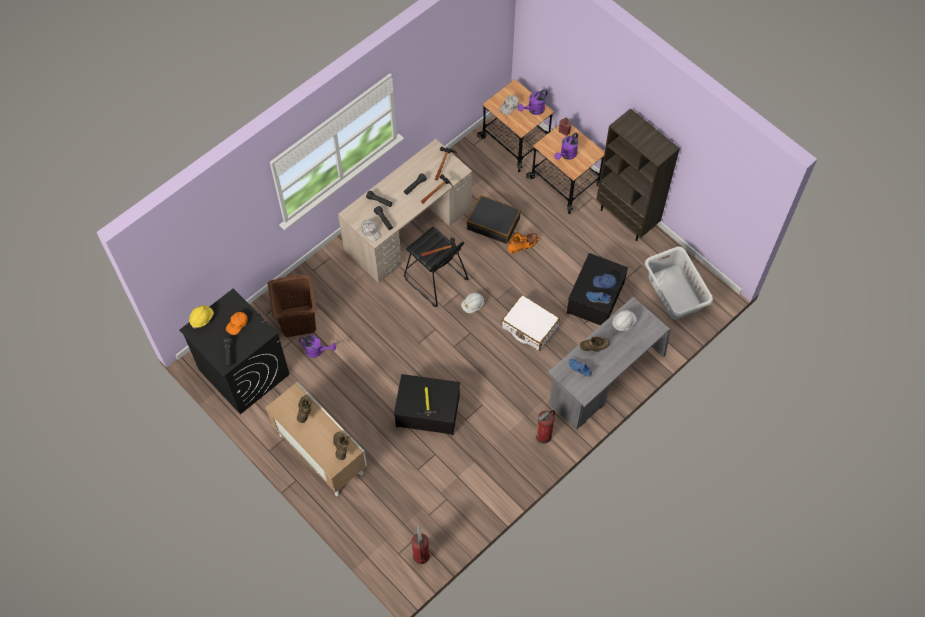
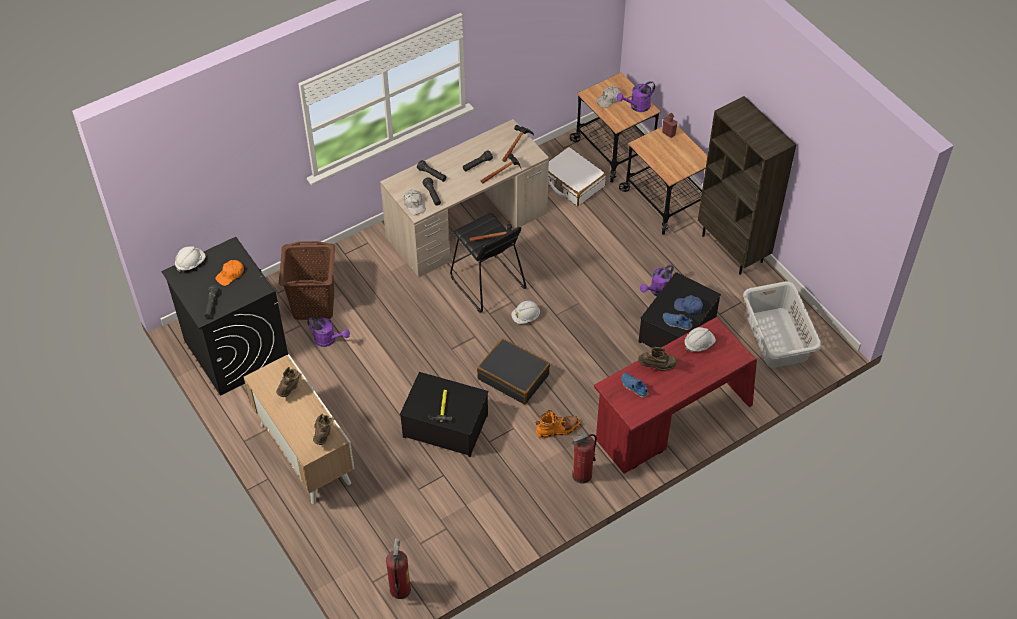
camera: 10 degrees right, 10 degrees down
(202, 319) = (191, 263): yellow hard hat -> white hard hat
(493, 223) = (569, 232): black suitcase -> black suitcase (513, 377)
(523, 245) = (600, 260): orange boot -> orange boot (557, 429)
(529, 326) = (590, 350): white suitcase -> white suitcase (572, 183)
(567, 155) = (667, 158): purple watering can -> purple watering can (657, 291)
(605, 379) = (671, 421): grey desk -> red desk

